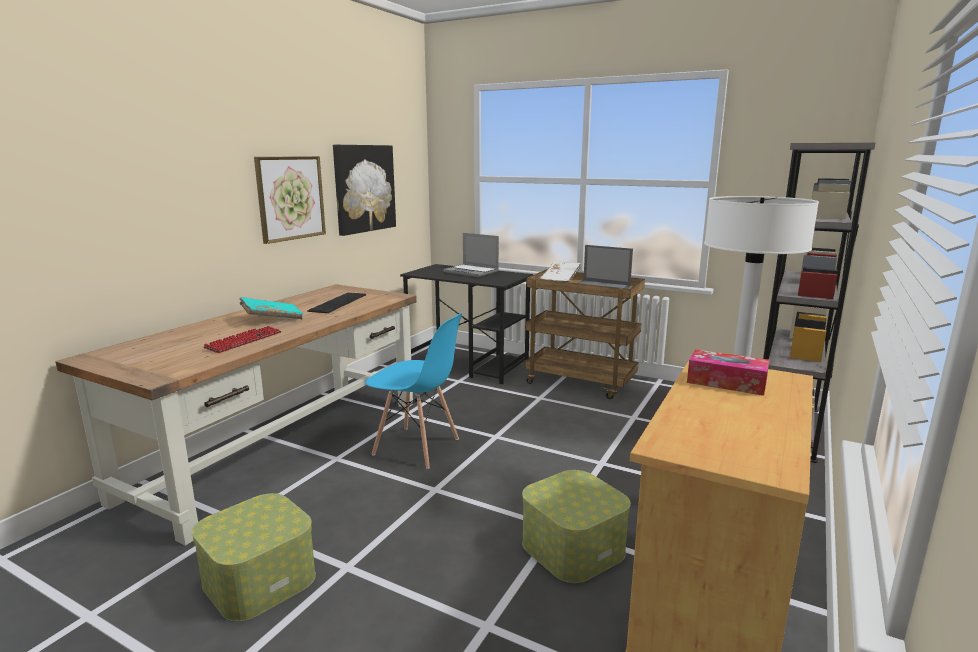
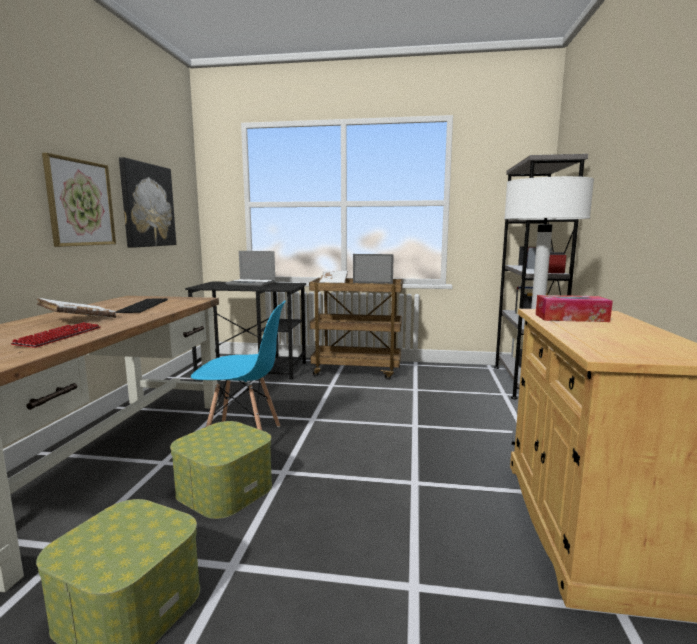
camera: 20 degrees left, 5 degrees down
(272, 318) = (79, 319): turquoise book -> white book
(573, 547) = (440, 495): storage box -> storage box (224, 489)

